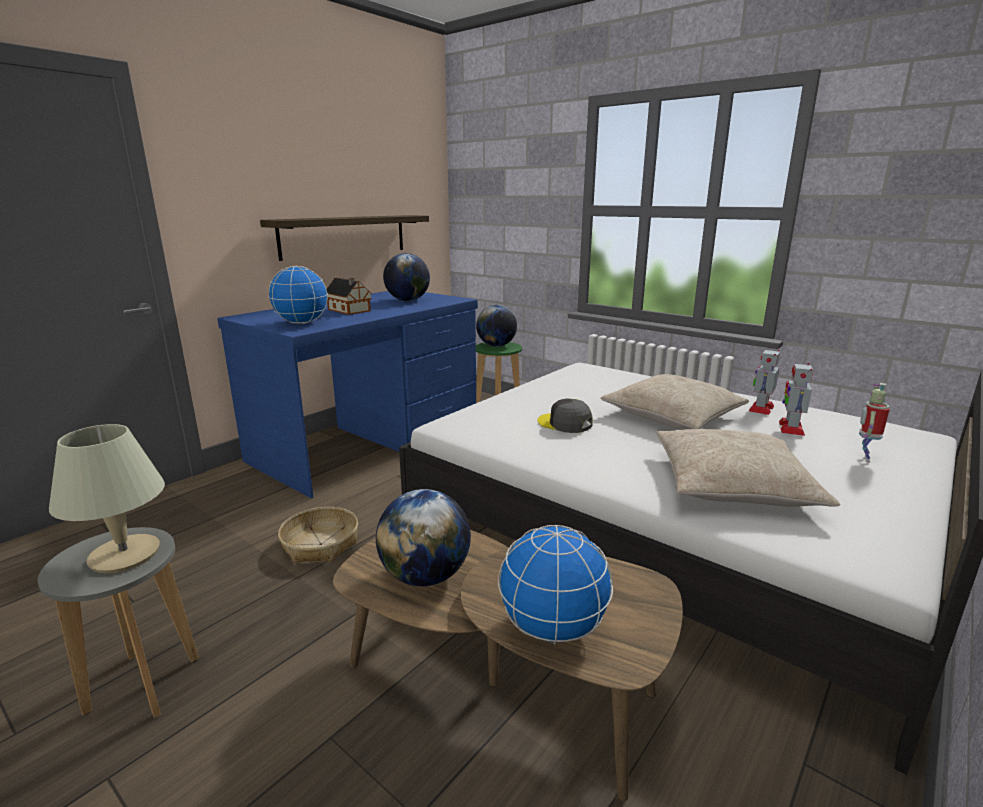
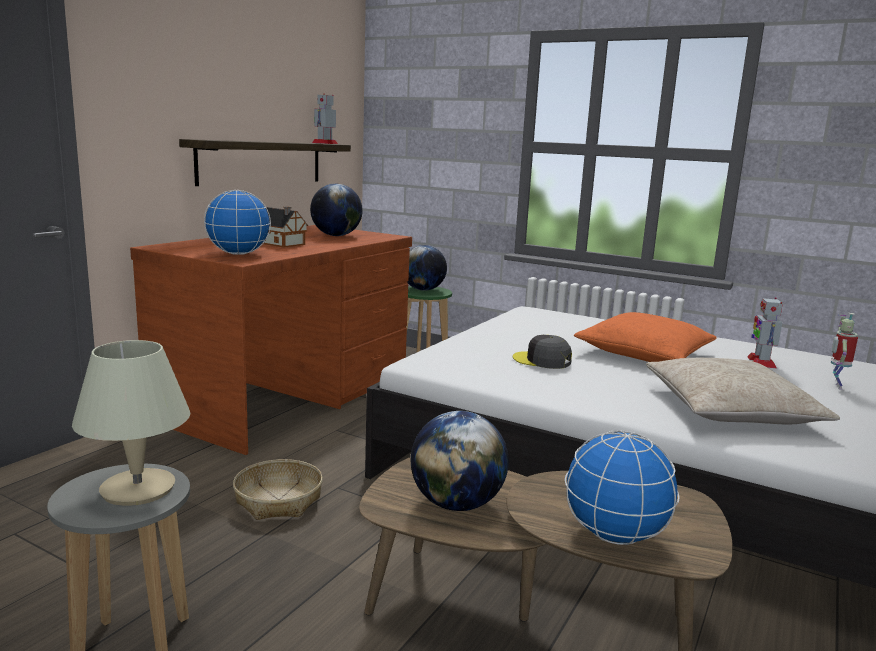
camera: 10 degrees left, 5 degrees down
(369, 442) = (289, 396): blue desk -> brown desk
(673, 415) = (644, 353): beige pillow -> orange pillow
(761, 408) = (724, 346): toy robot -> toy robot (325, 143)

